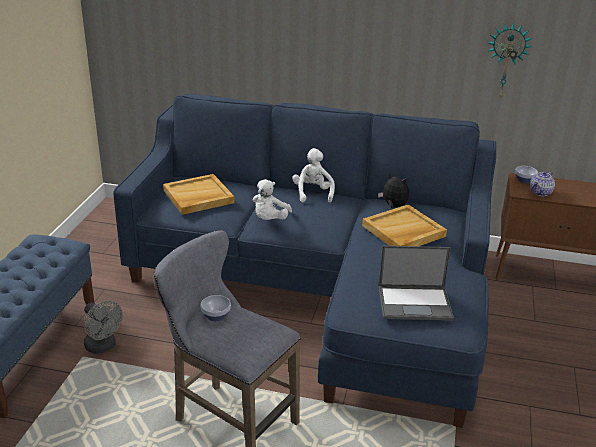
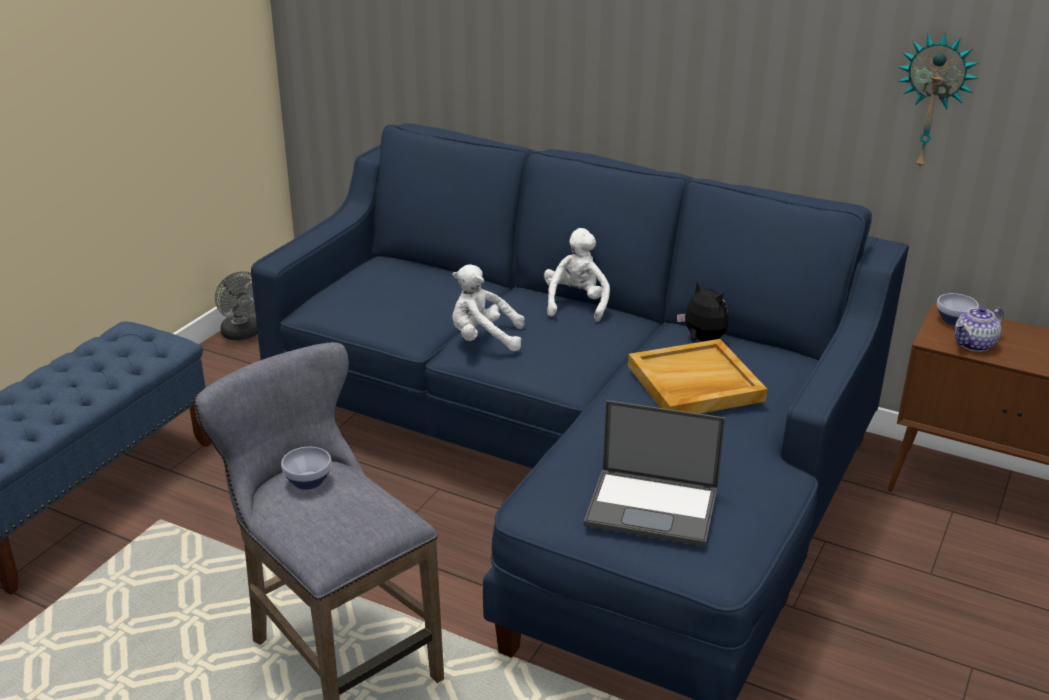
camera: 15 degrees right, 0 degrees up
(103, 347) = (196, 509): grey fan -> grey fan (243, 334)
(198, 197) = (388, 290): beige tray -> none
(269, 220) = (484, 339): white plush toy -> white plush toy turned 60 degrees clockwise

